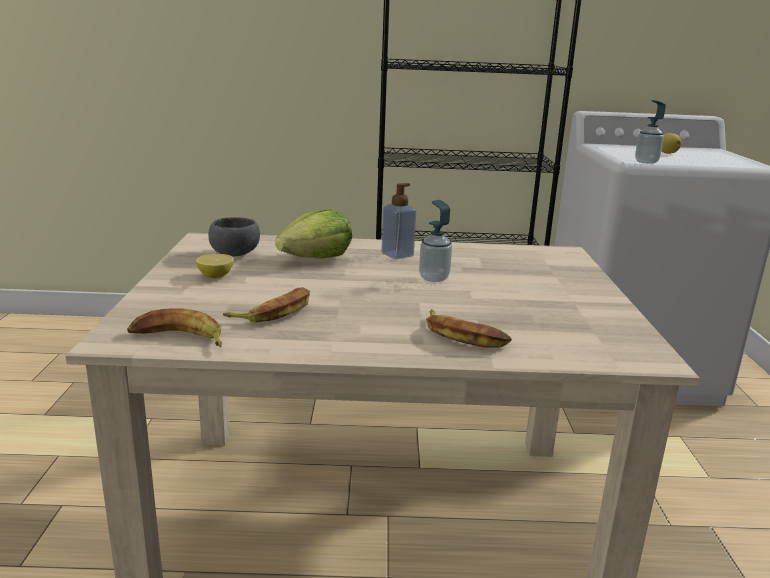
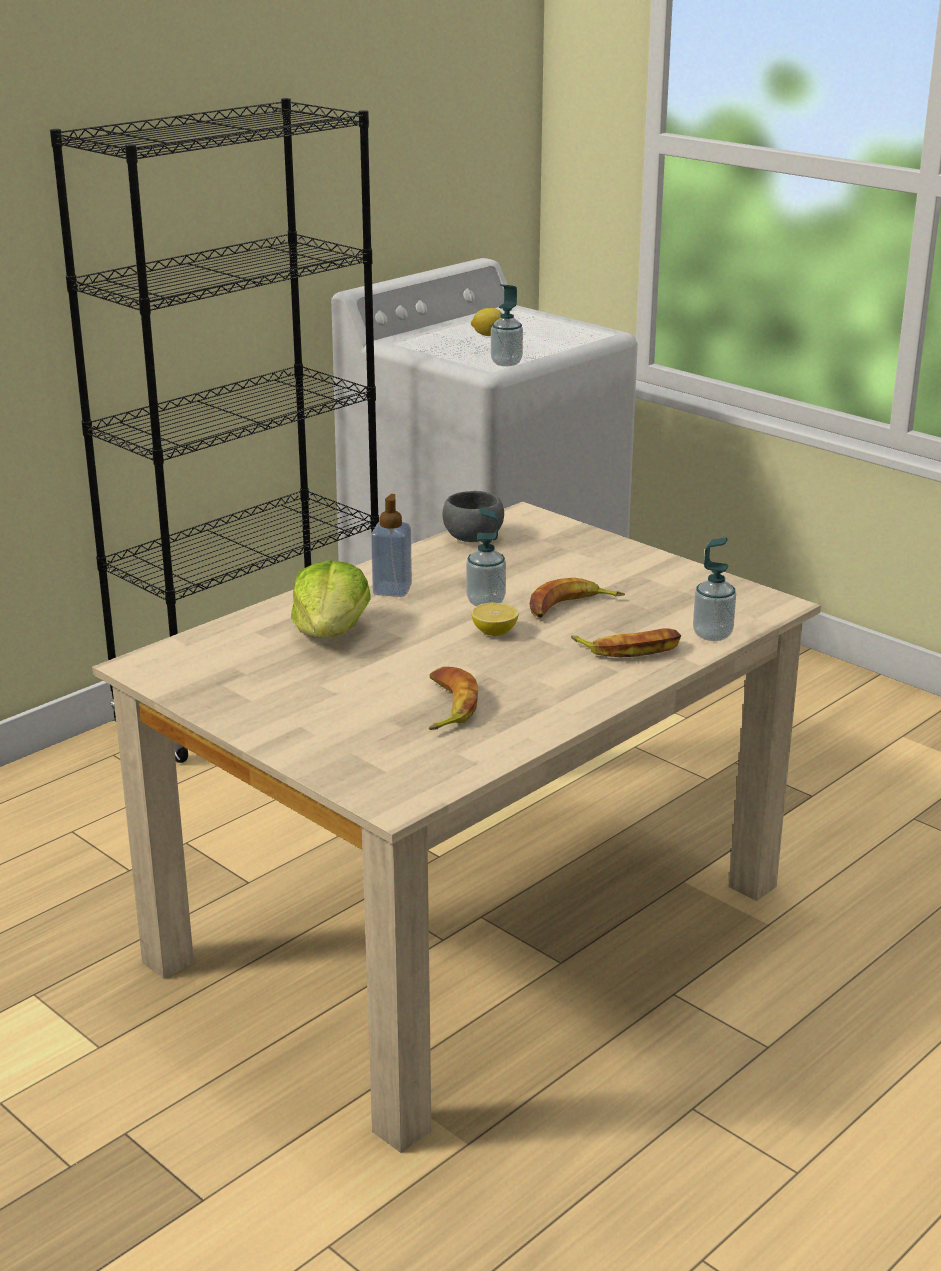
camera: 45 degrees left, 5 degrees up
(179, 338) = (439, 770): banana -> banana (570, 607)
(216, 276) = (291, 700): lemon -> lemon (494, 632)
(236, 254) = (236, 666): grey bowl -> grey bowl (474, 537)
(549, 355) = (712, 635): none -> soap dispenser

